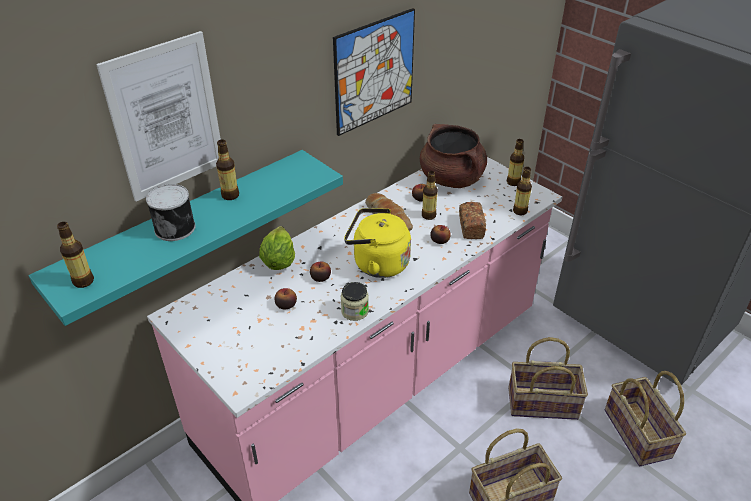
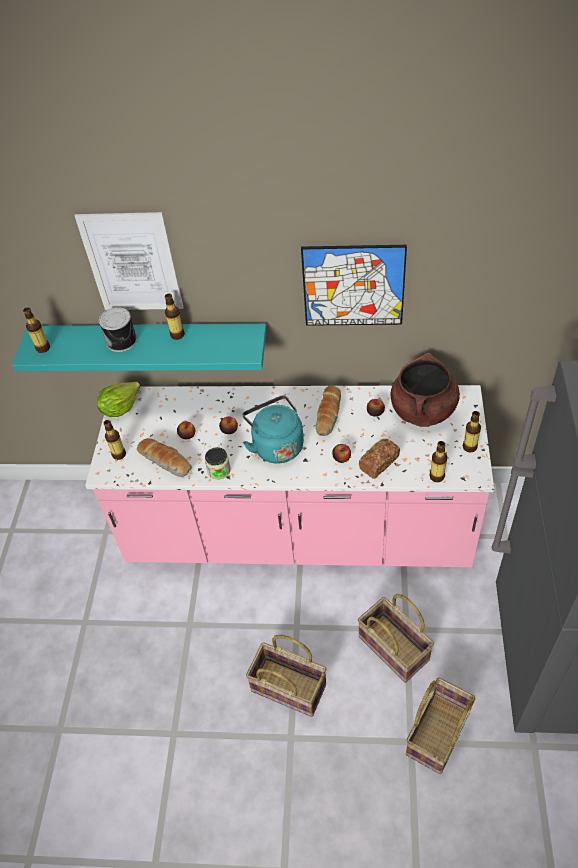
camera: 50 degrees right, 10 degrees up
(278, 261) = (220, 398): lettuce -> lettuce (120, 408)
(295, 337) = (166, 461): none -> bread
(377, 263) = (276, 445): yellow kettle -> turquoise kettle
(428, 215) = (361, 431): bottle -> bottle (119, 454)

